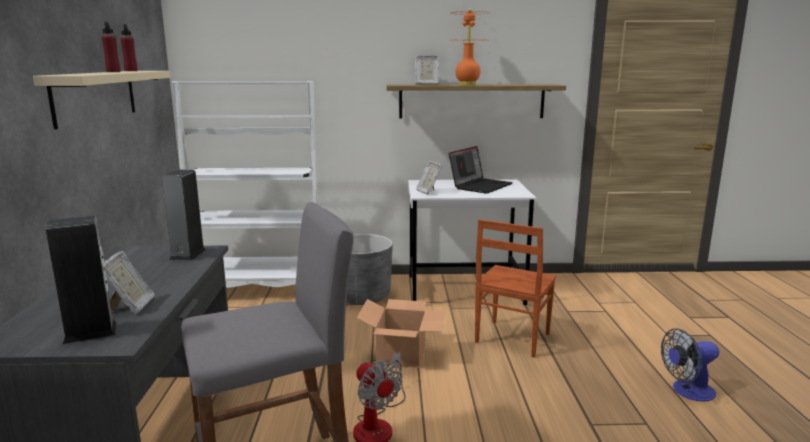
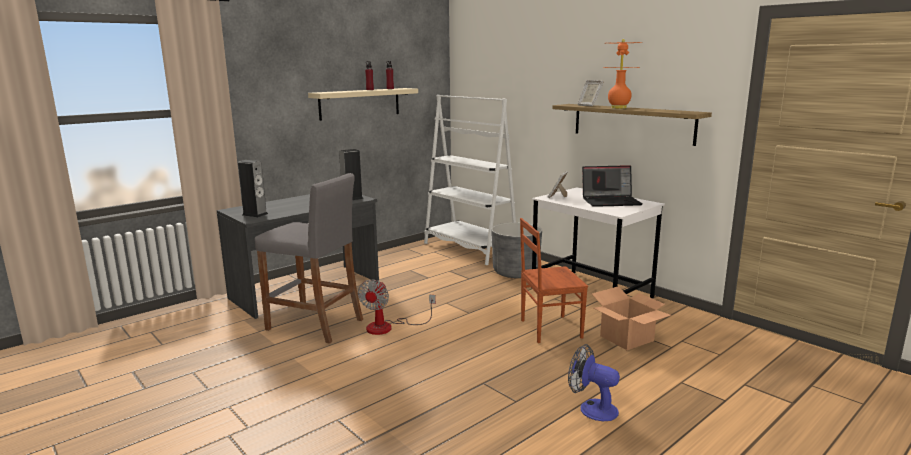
camera: 50 degrees right, 0 degrees up
(131, 307) = (284, 211): picture frame -> none
(401, 354) = (466, 307): cardboard box -> cardboard box (627, 338)

